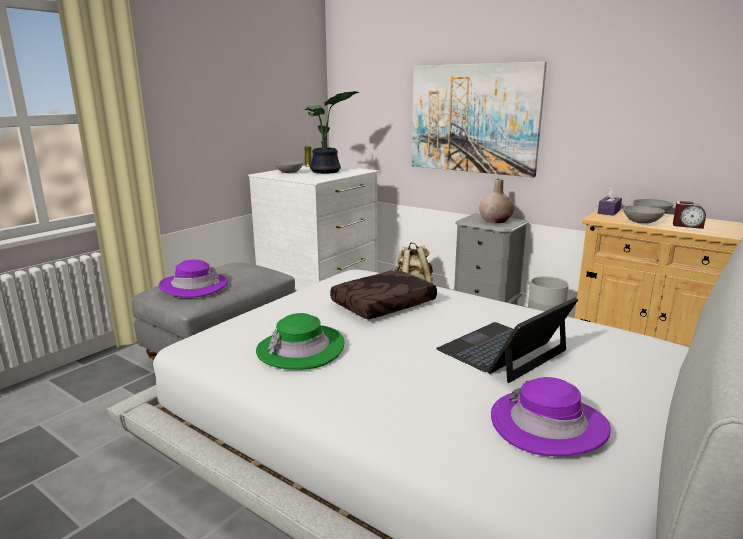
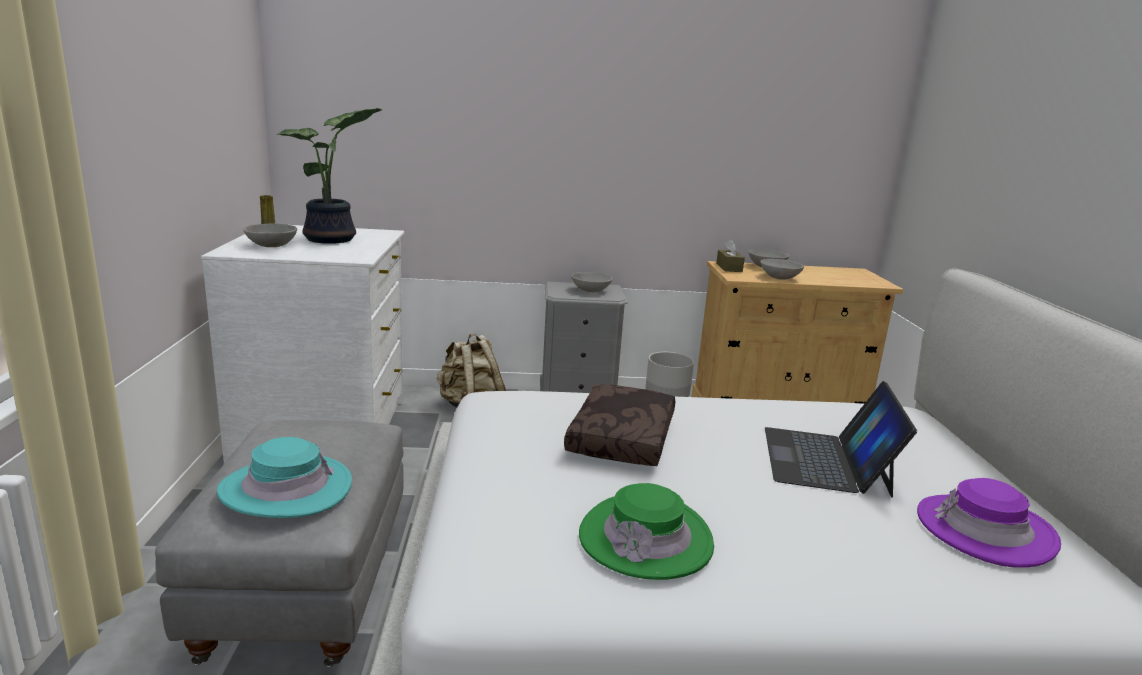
camera: 40 degrees left, 0 degrees up
(193, 286) = (286, 488): purple hat -> turquoise hat
(473, 119) = (538, 153): picture -> none
(495, 221) = (590, 290): beige vase -> grey bowl
(609, 212) = (729, 267): purple tissue box -> brown tissue box
(687, 225) = (818, 277): alarm clock -> none

